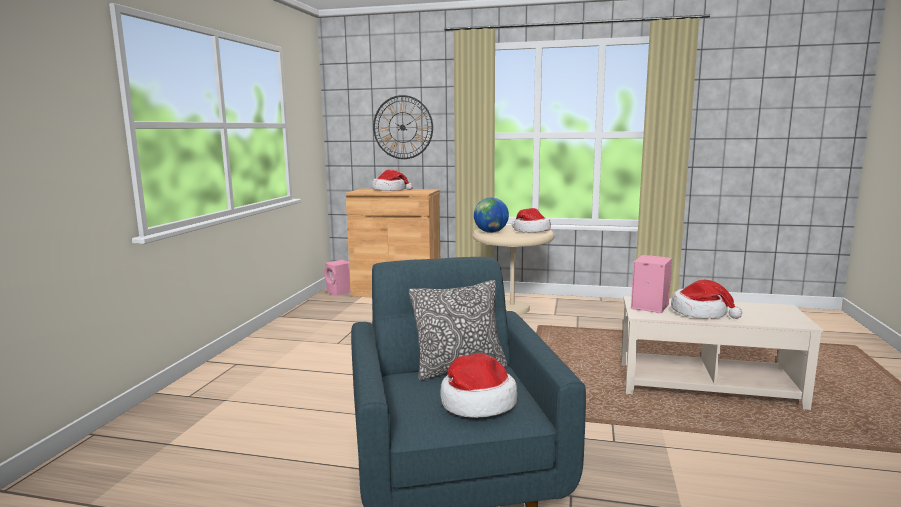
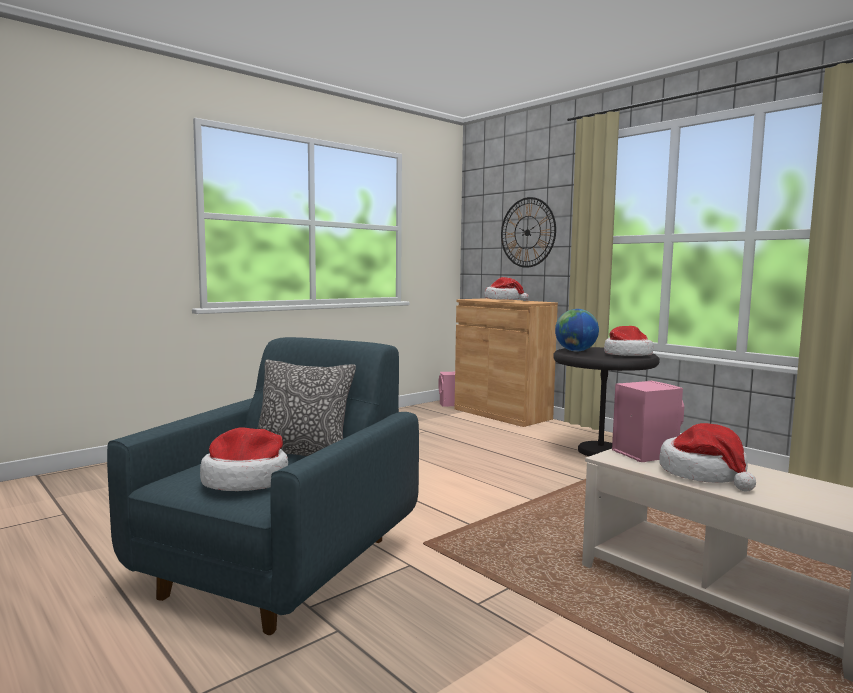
camera: 35 degrees right, 5 degrees down
(512, 309) = (600, 451): beige side table -> black side table

